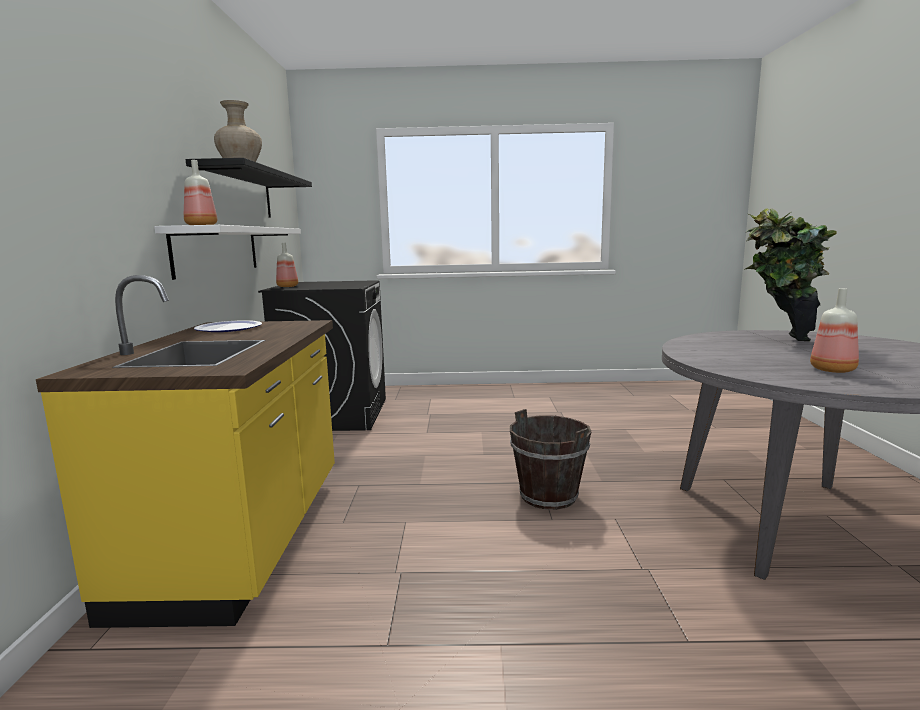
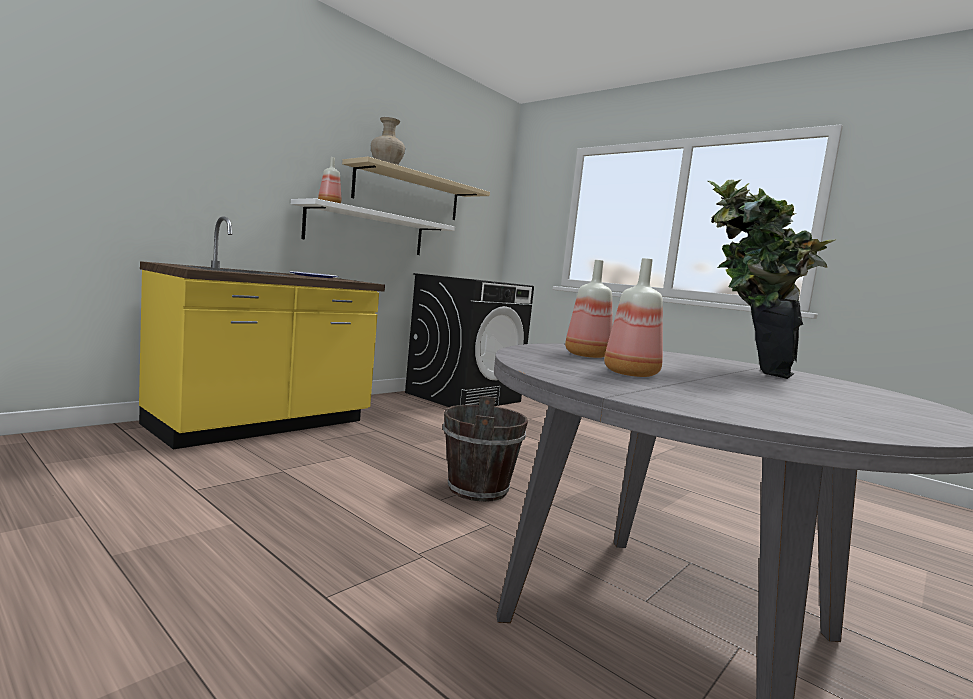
camera: 40 degrees right, 5 degrees down
(238, 193) = (408, 194): black shelf -> beige shelf
(287, 286) = (445, 276): bottle -> bottle (587, 355)

